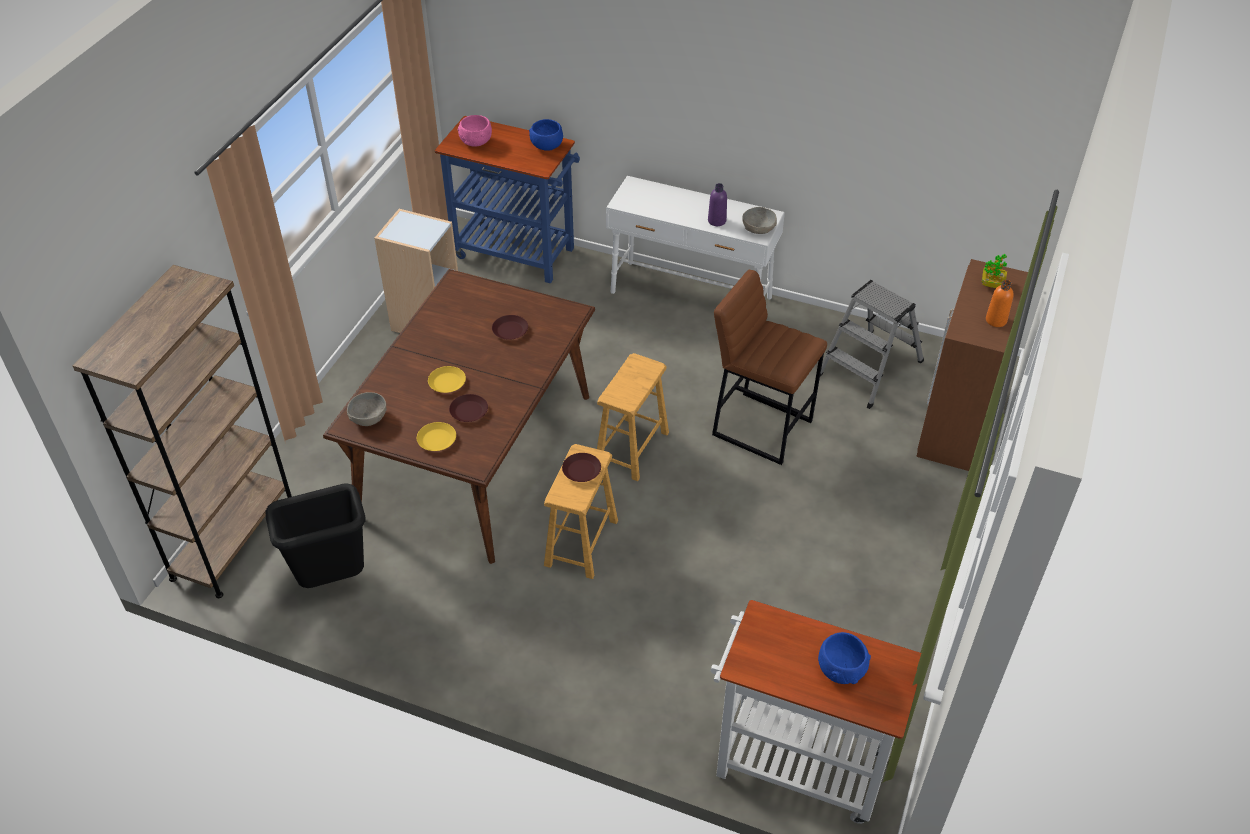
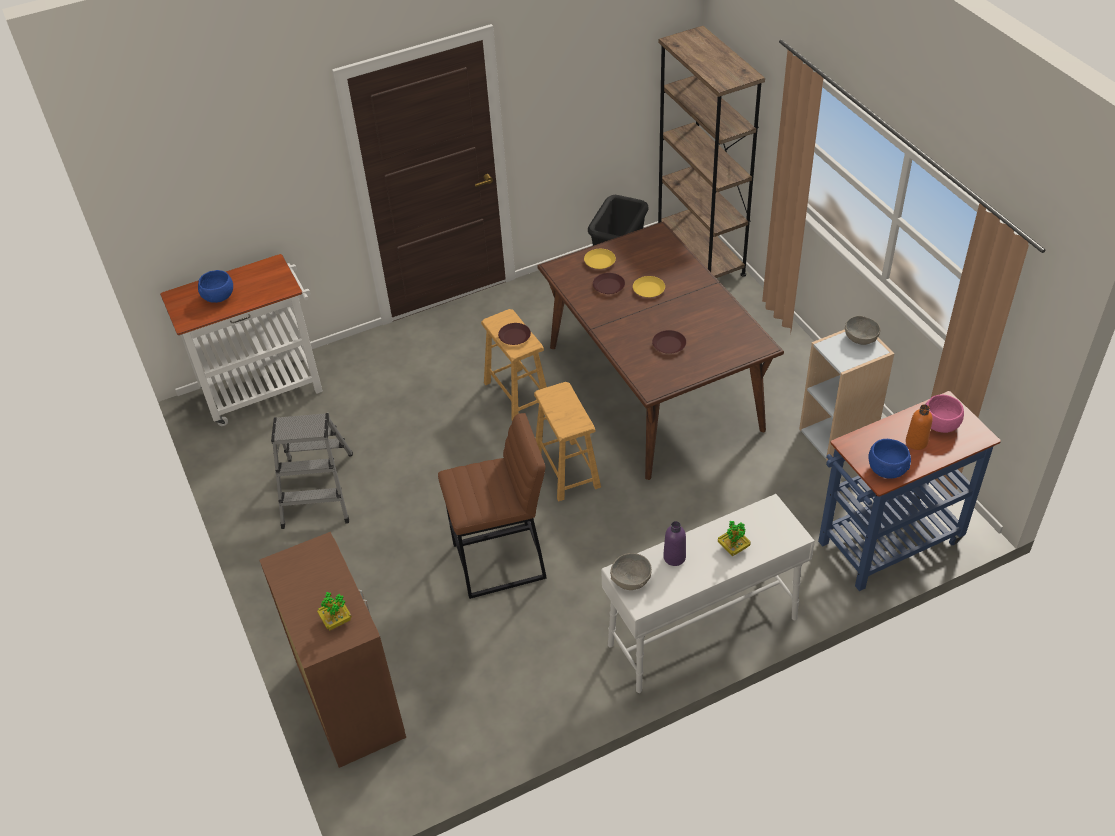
camera: 135 degrees right, 0 degrees up
(368, 417) = (656, 243): grey bowl -> grey bowl (861, 338)
(676, 202) = (733, 548): none -> potted plant
(870, 368) = (474, 692): grey step ladder -> grey step ladder (317, 489)
(996, 320) = (302, 581): orange bottle -> orange bottle (916, 442)

